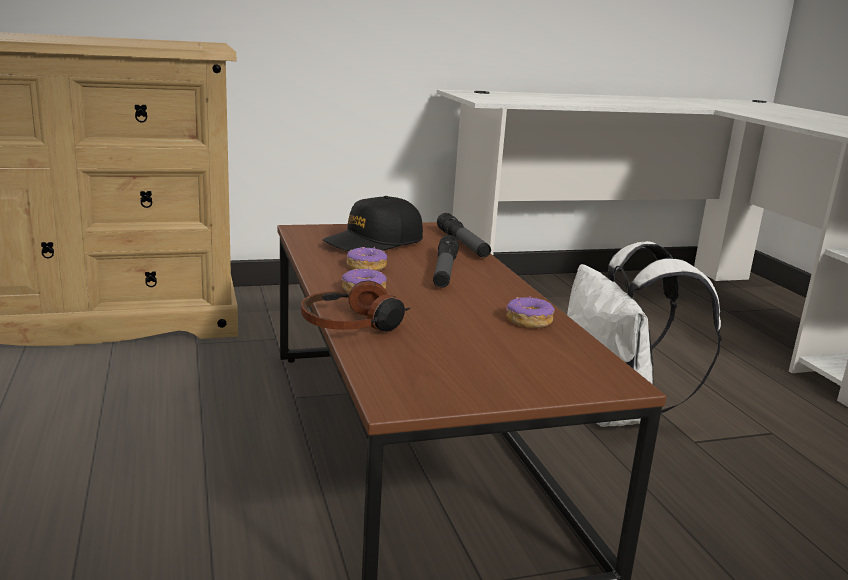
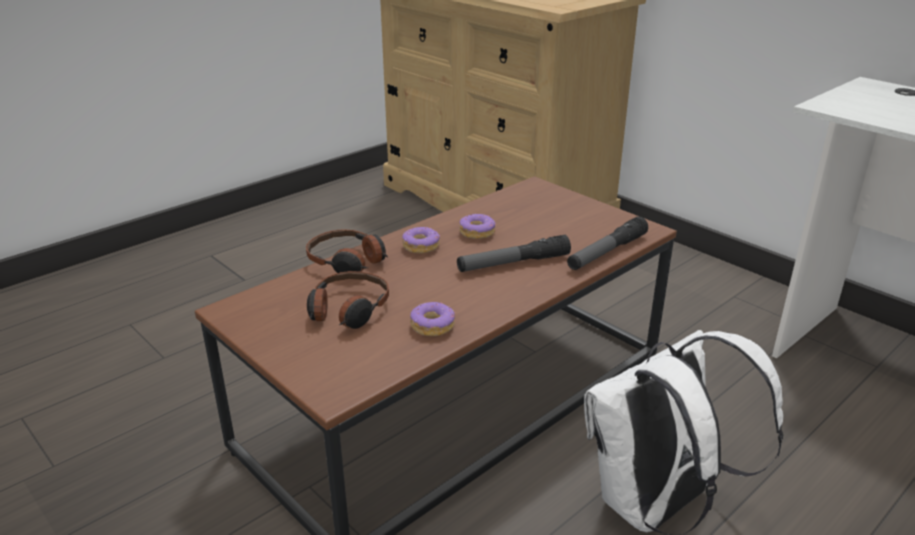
camera: 65 degrees right, 10 degrees up
(374, 242) = (546, 218): black cap -> none
(464, 345) = (347, 310): none -> headphones

